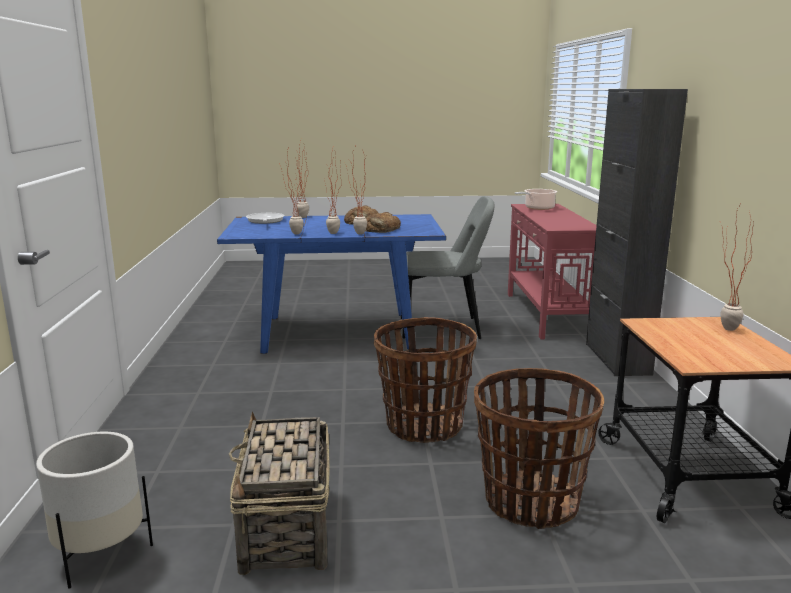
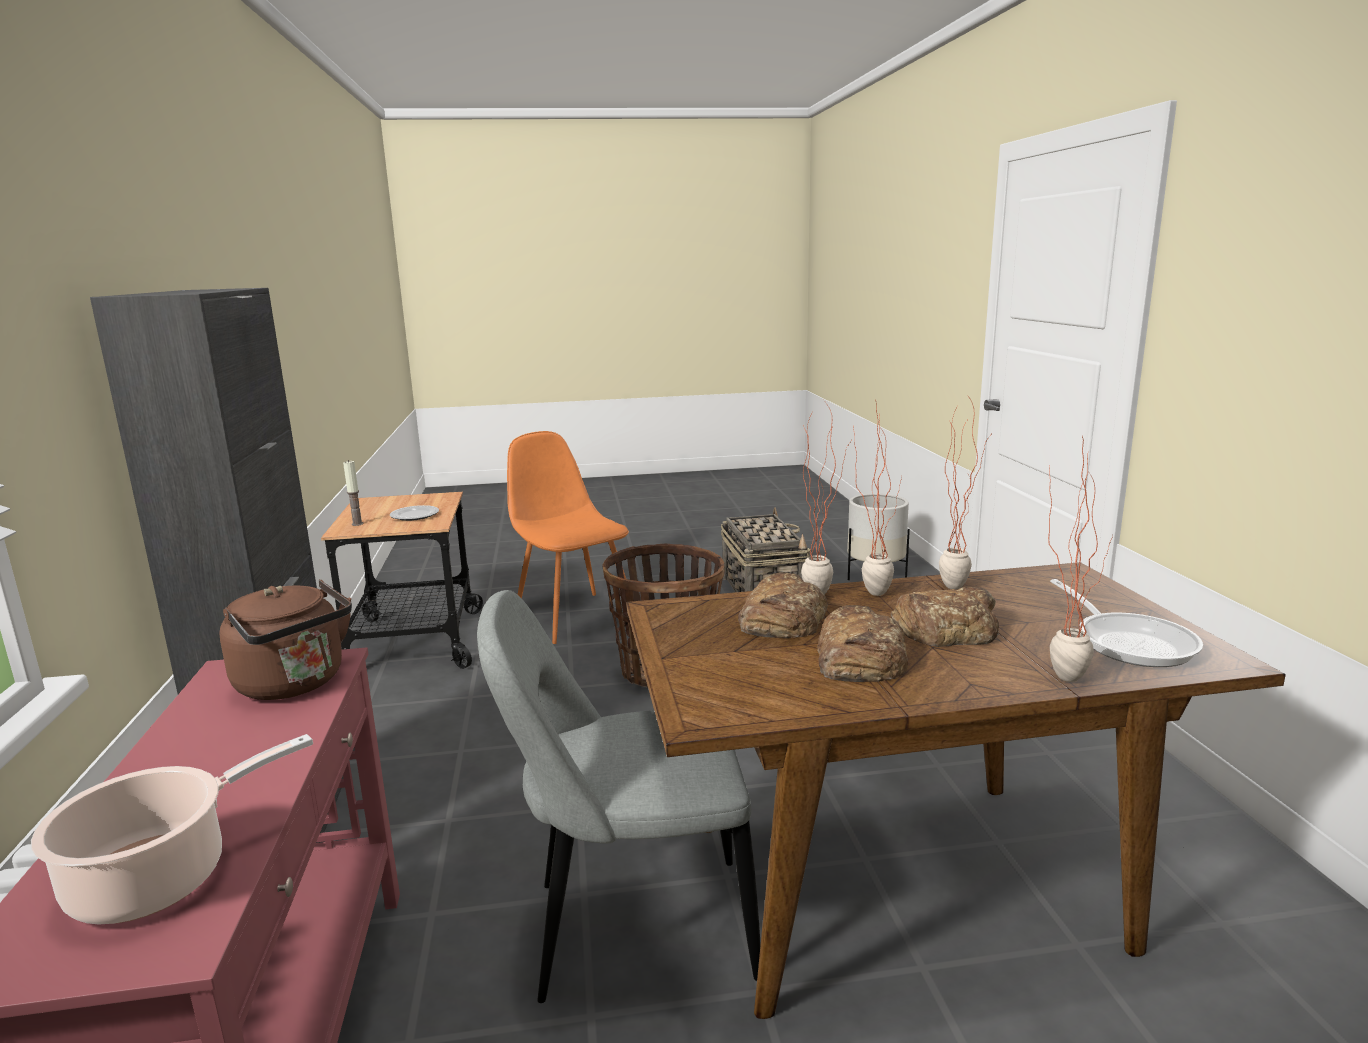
camera: 175 degrees right, 0 degrees up
(321, 225) = (946, 628): none -> bread
(336, 332) = (902, 883): blue dining table -> brown dining table
(530, 502) = (574, 616): basket -> orange chair
(558, 225) = (295, 684): none -> brown kettle
(679, 334) = (414, 516): none -> plate
(722, 328) = (357, 524): potted plant -> candle

